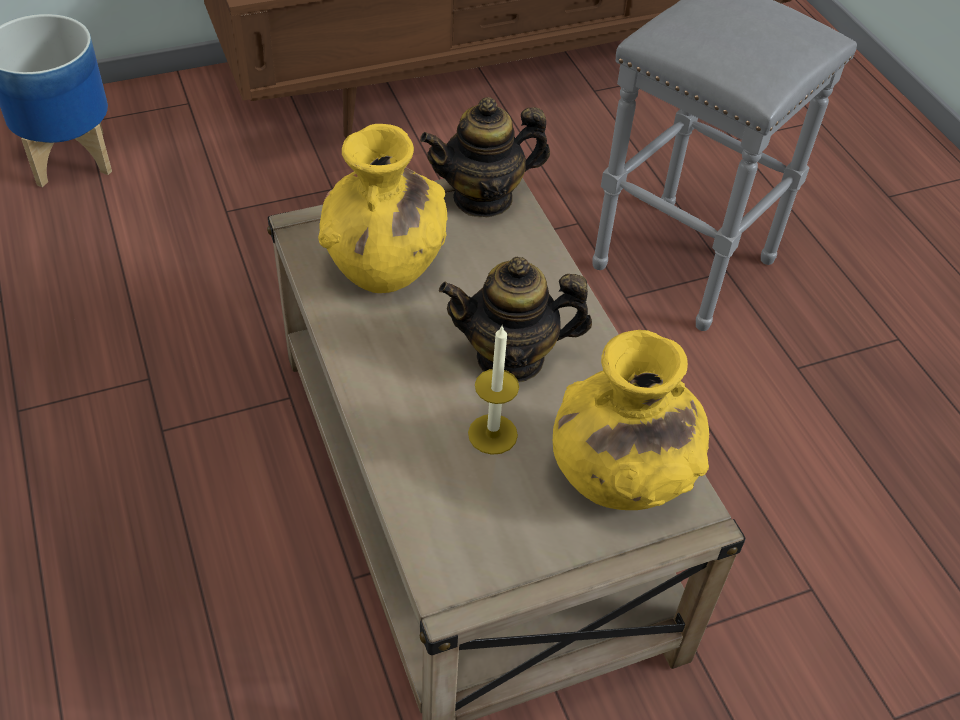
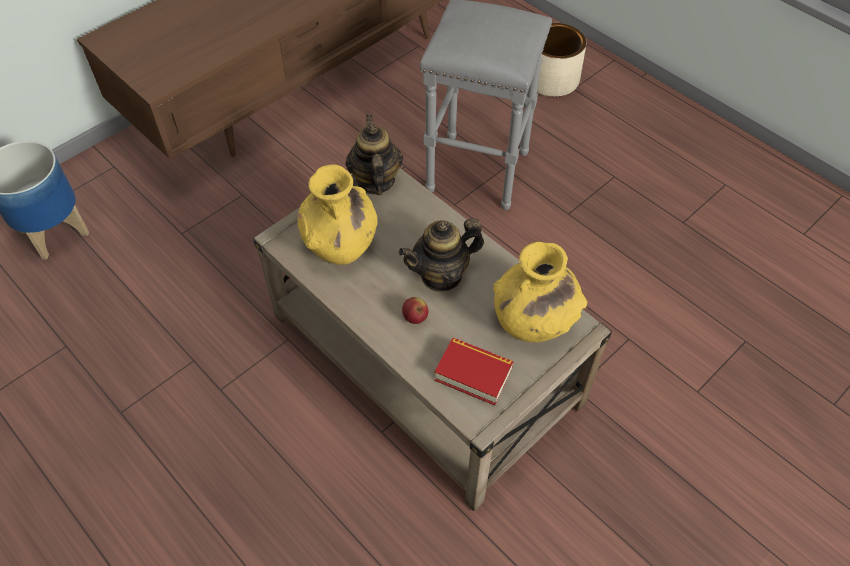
camera: 20 degrees left, 5 degrees up
(436, 404) = (415, 318): none -> apple
(480, 519) = (473, 374): none -> book
(483, 198) = (375, 181): teapot -> teapot turned 120 degrees clockwise
(492, 434) = (454, 324): candle -> none
(858, 174) = (551, 80): none -> beige planter

